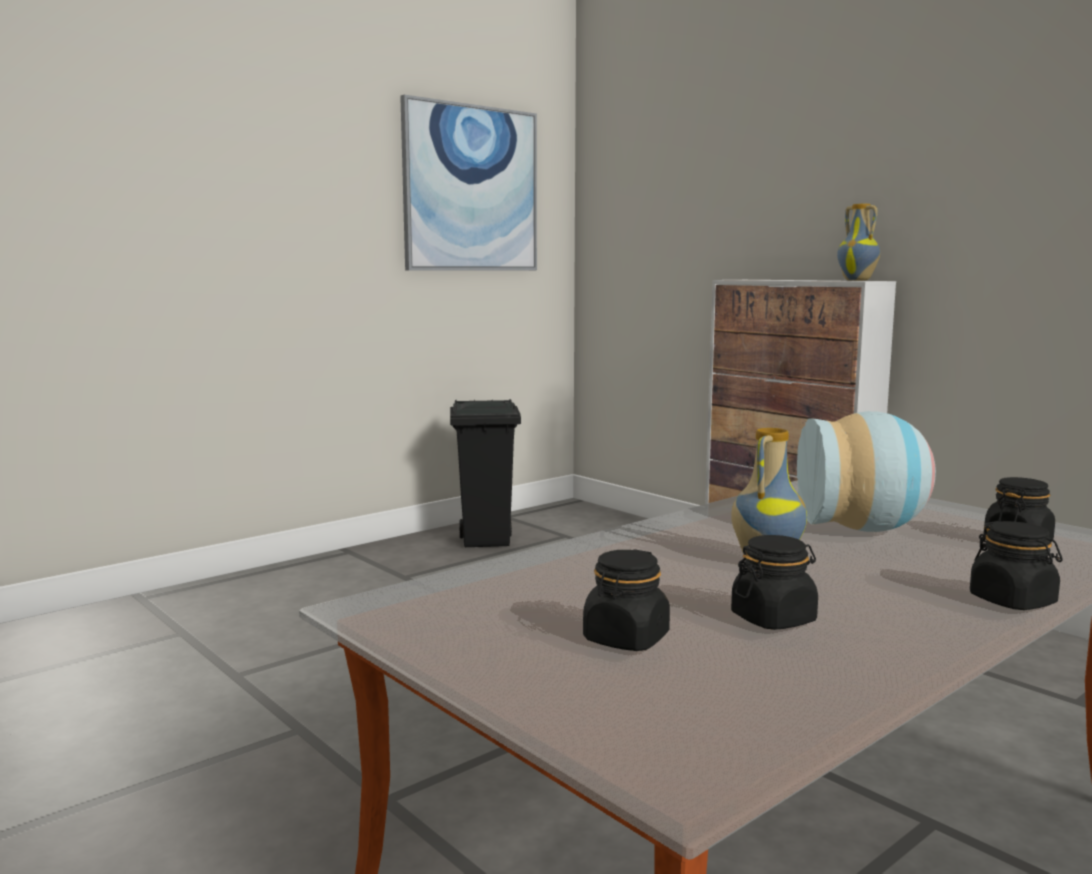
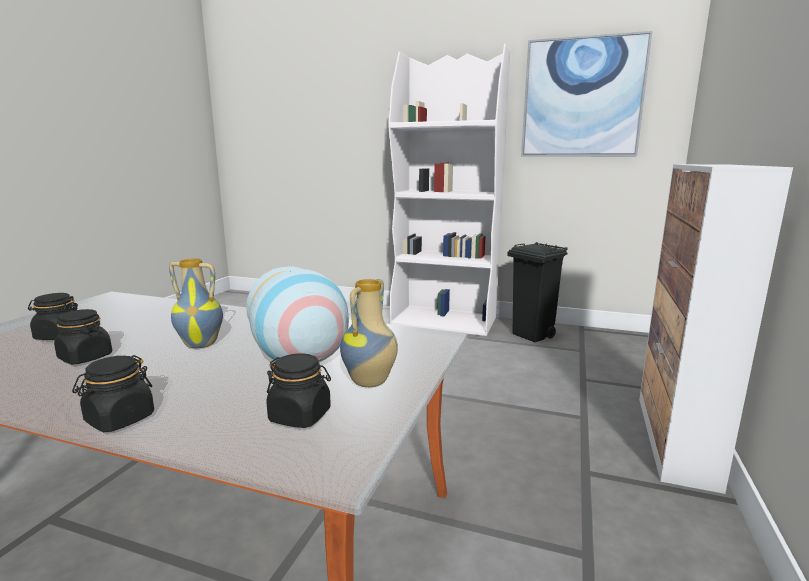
camera: 60 degrees right, 5 degrees up
(348, 566) = (445, 321): none -> white bookcase
(858, 280) = (742, 165): vase -> vase (371, 382)

